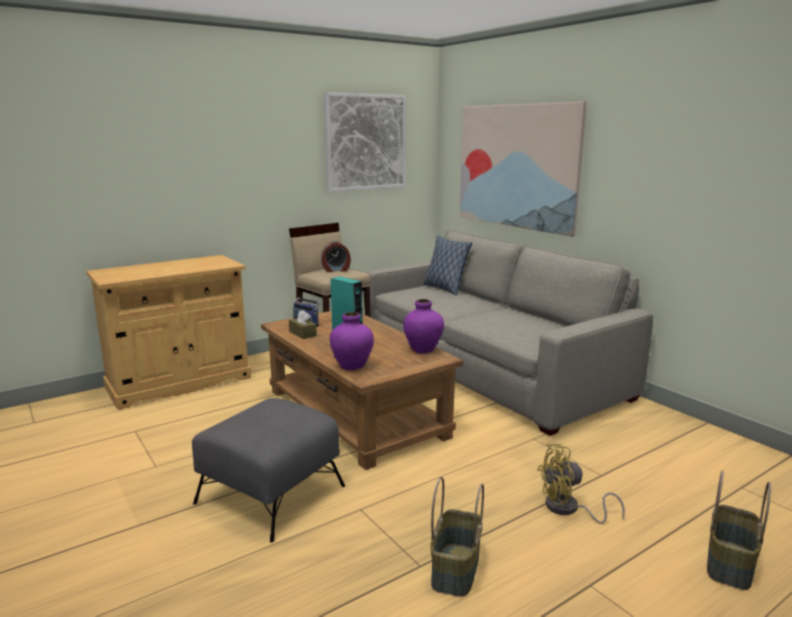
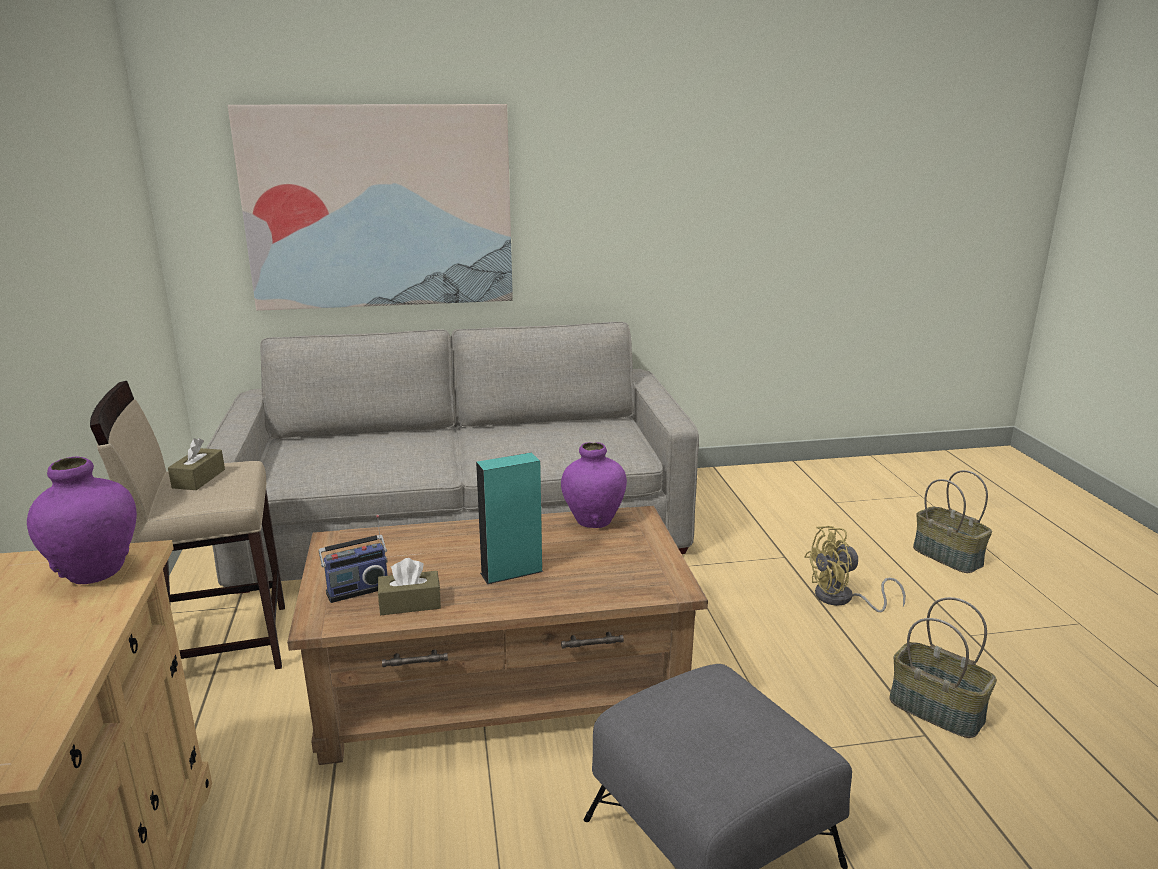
camera: 65 degrees left, 5 degrees up
(336, 270) = (199, 478): alarm clock -> brown tissue box
(352, 366) = (615, 588): purple vase -> purple vase (96, 571)
(365, 142) = (90, 192): picture -> none
(445, 289) = (329, 440): pillow -> none
(568, 509) = (842, 599): yellow fan -> yellow fan turned 60 degrees clockwise

